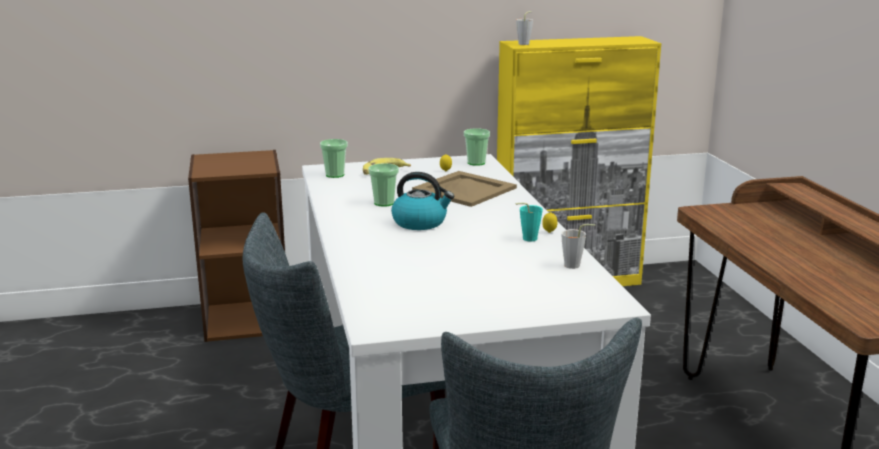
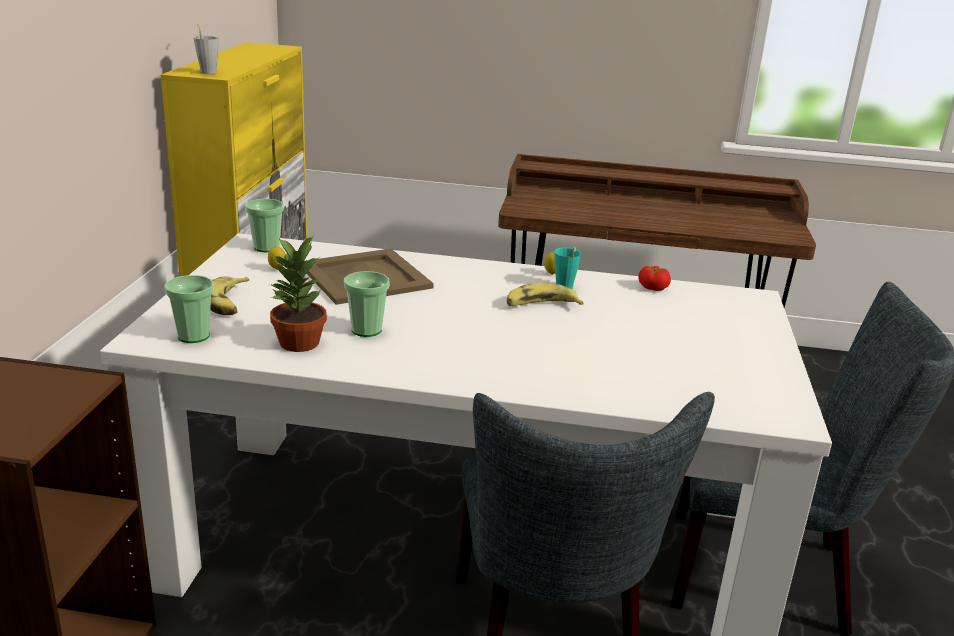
camera: 70 degrees left, 5 degrees up
(350, 194) = (300, 343): none -> potted plant
(420, 222) = (465, 325): kettle -> none
(483, 236) = (541, 305): none -> banana
(575, 266) = (653, 287): grey cup -> tomato

